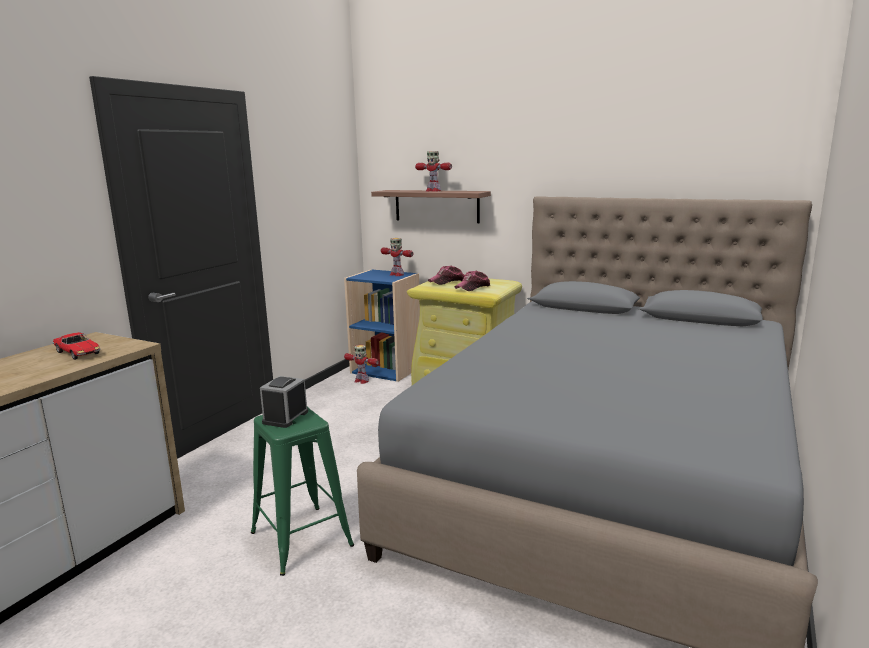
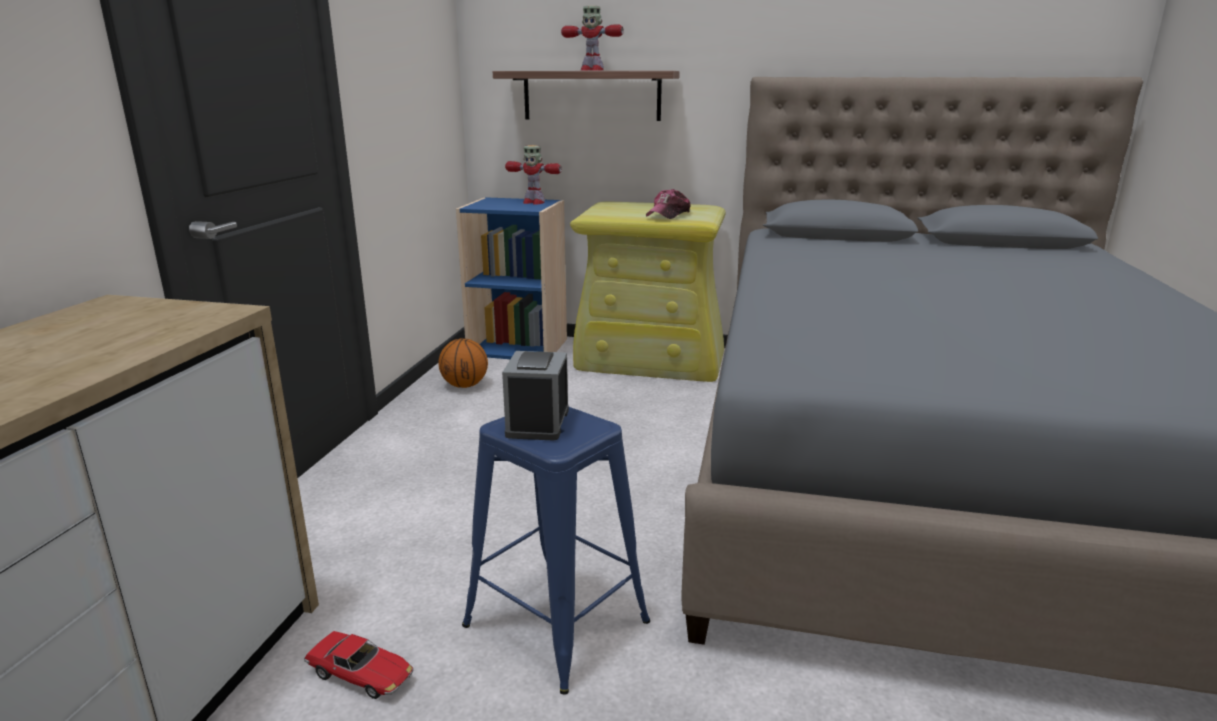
camera: 15 degrees left, 5 degrees up
(78, 353) = (109, 332): toy car -> toy car (361, 674)
(301, 539) = (556, 623): green stool -> blue stool
(336, 393) = (464, 385): none -> basketball
(361, 381) = (491, 365): toy robot -> none
(447, 281) = (621, 208): cap -> none

